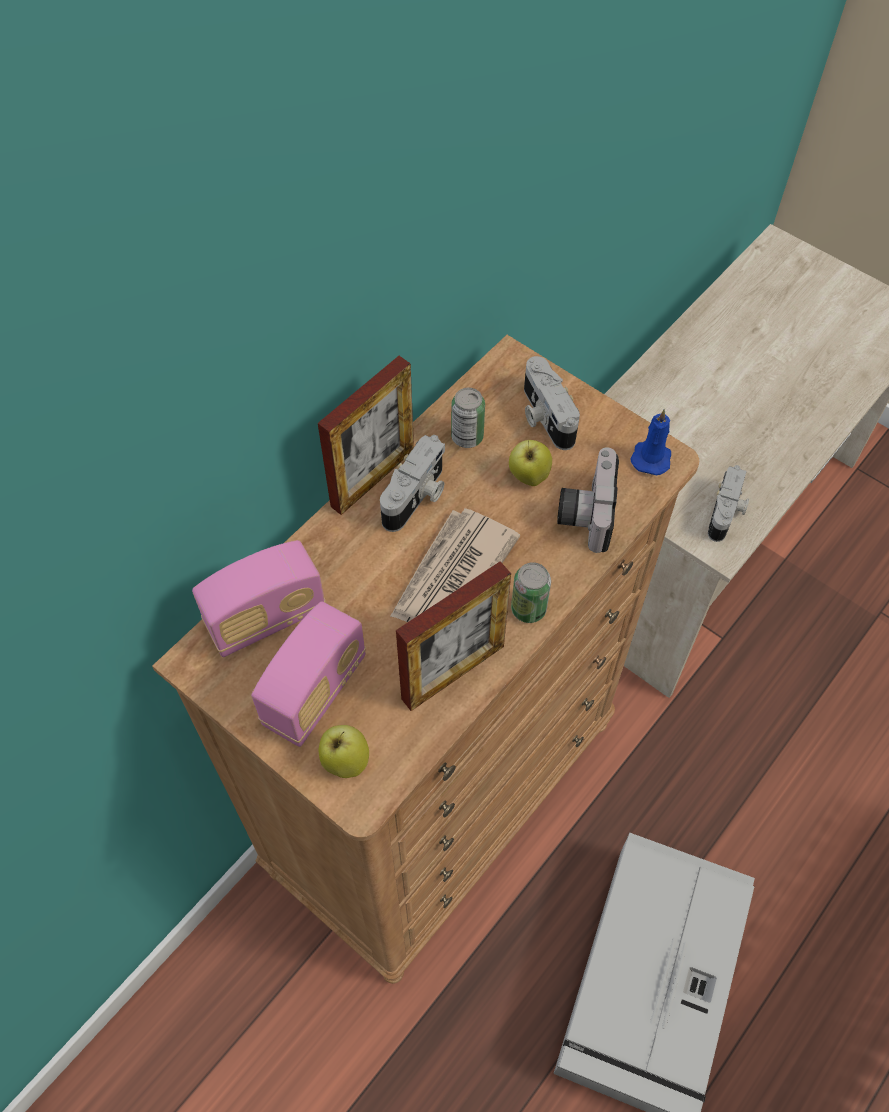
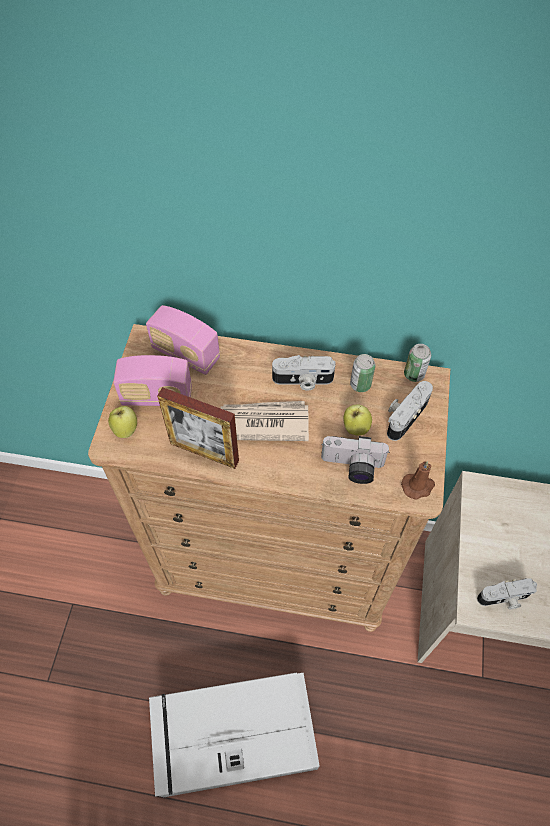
camera: 60 degrees right, 0 degrees up
(372, 478) = (301, 355): picture frame -> none
(528, 609) = (266, 469): can -> can (414, 374)
(585, 511) = (352, 468): camera -> camera turned 150 degrees counterclockwise
(651, 457) = (418, 486): blue candle -> brown candle

